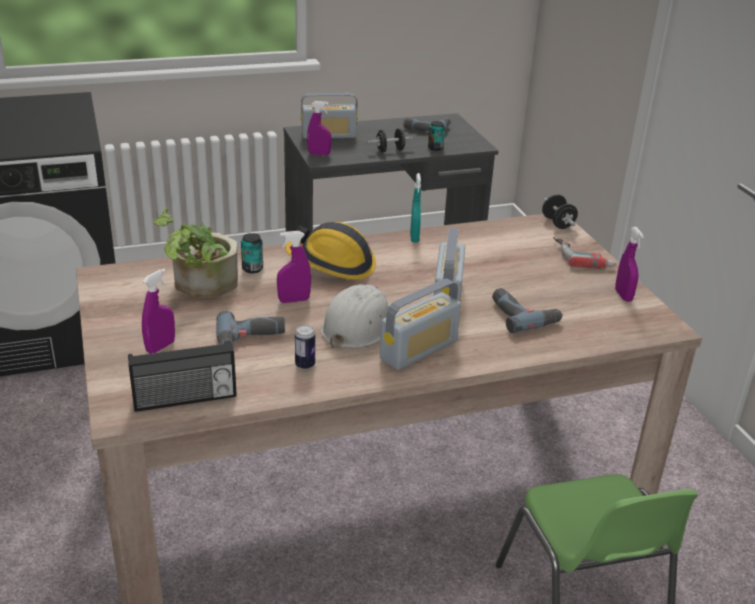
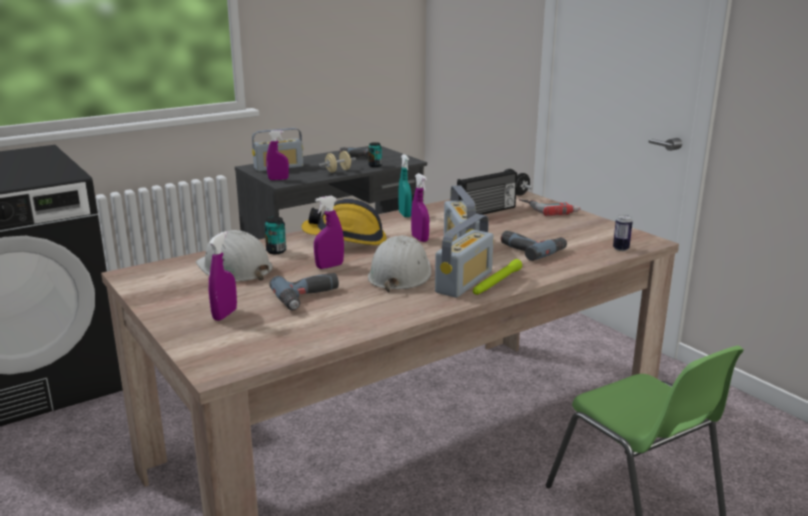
camera: 15 degrees left, 10 degrees down
(185, 399) = (275, 347): radio -> radio (487, 211)
(200, 286) = (234, 268): potted plant -> white hard hat
(305, 365) = (371, 307): can -> can (620, 249)
(390, 150) = (338, 171): black dumbbell -> beige dumbbell
(453, 357) = (496, 282): none -> green flashlight
(623, 296) = (599, 227): purple spray bottle -> purple spray bottle (420, 239)

